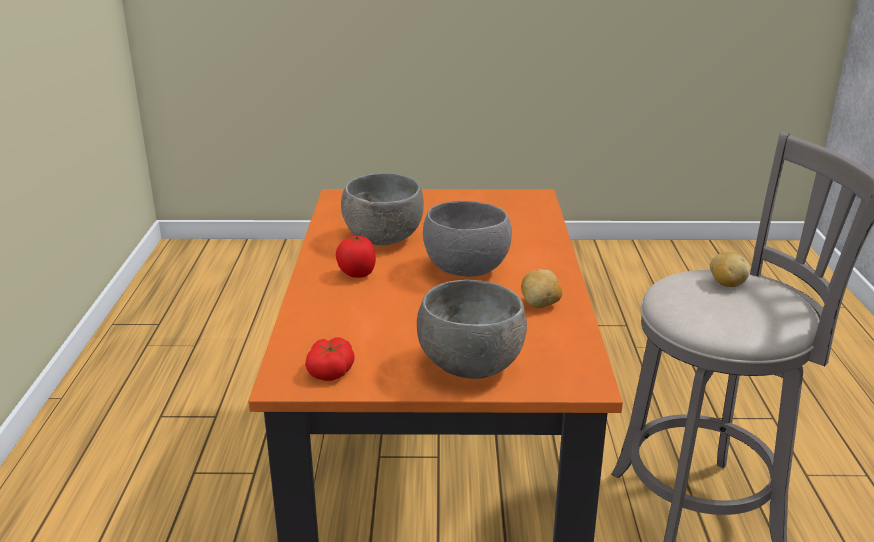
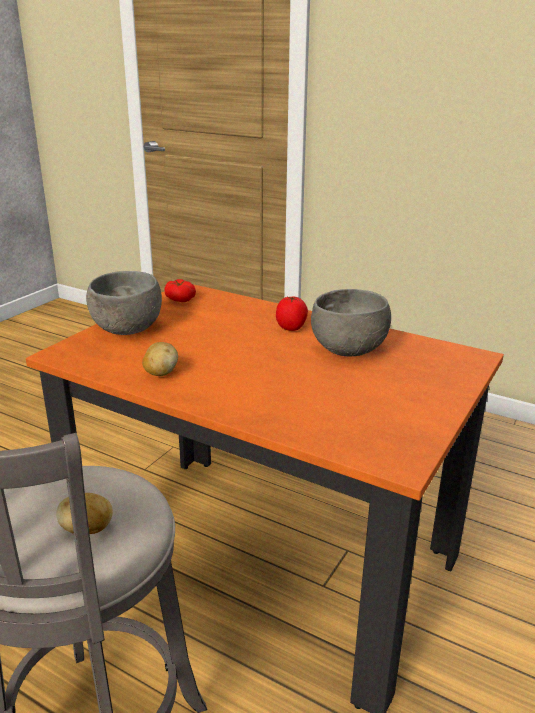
camera: 120 degrees right, 0 degrees up
(467, 270) = (250, 365): grey bowl -> none

